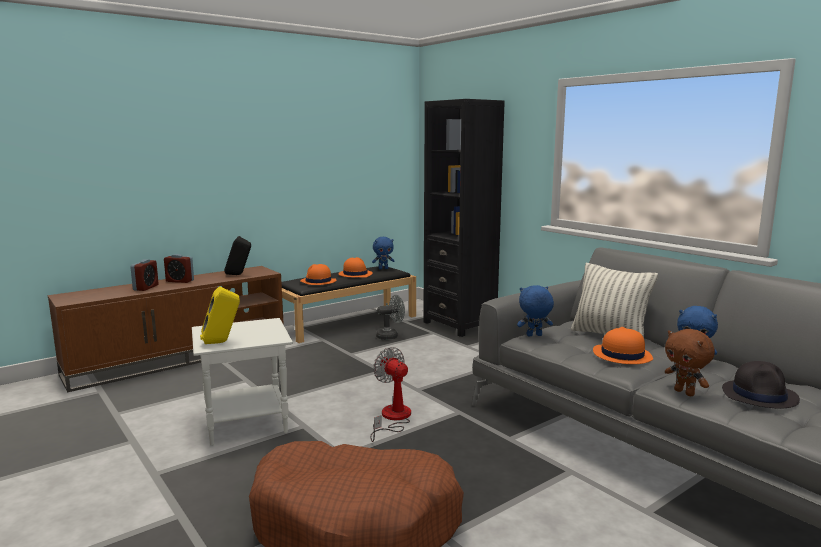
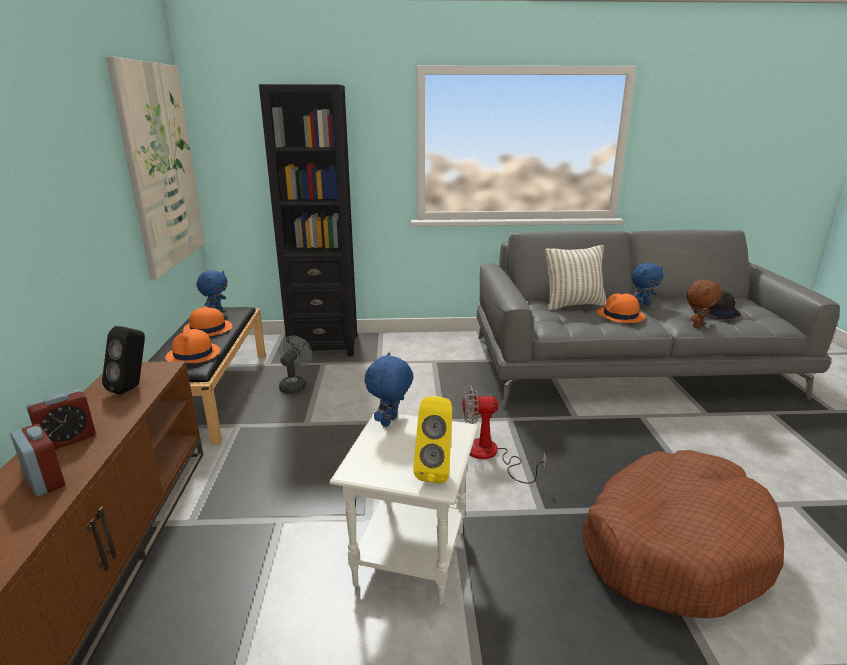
camera: 55 degrees left, 10 degrees up
(371, 159) = (161, 167): none -> picture
(534, 336) = (548, 324): blue plush toy -> blue plush toy (390, 422)
(685, 392) = (697, 325): brown plush toy -> brown plush toy turned 45 degrees counterclockwise

